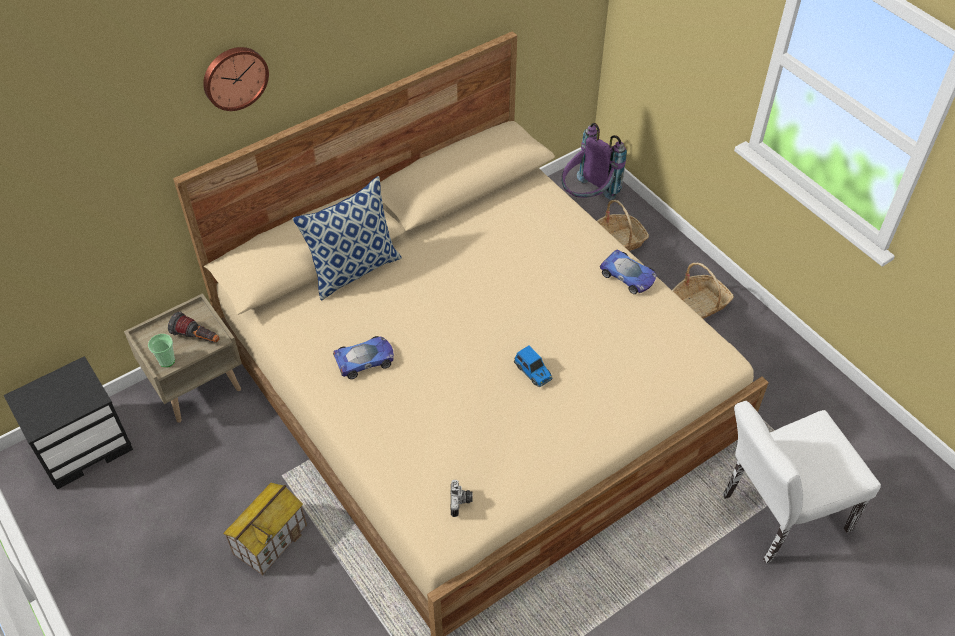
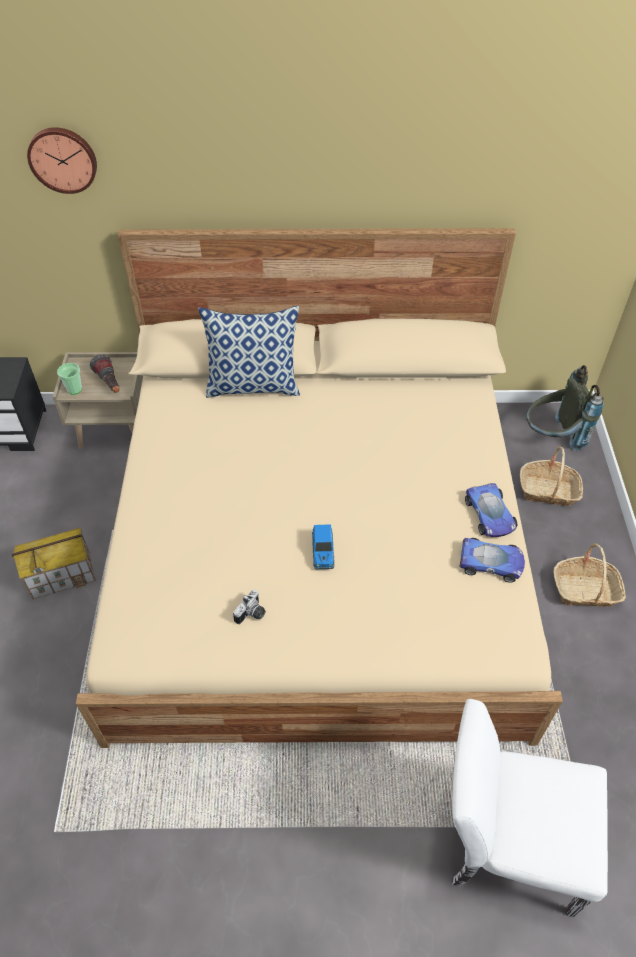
camera: 35 degrees right, 0 degrees up
(234, 77) = (192, 153): wall clock -> wall clock (63, 159)
(365, 360) = (194, 463): toy car -> toy car (491, 563)
(461, 502) = (156, 630): camera -> camera (252, 614)
(587, 198) = (552, 438): purple backpack -> grey backpack

